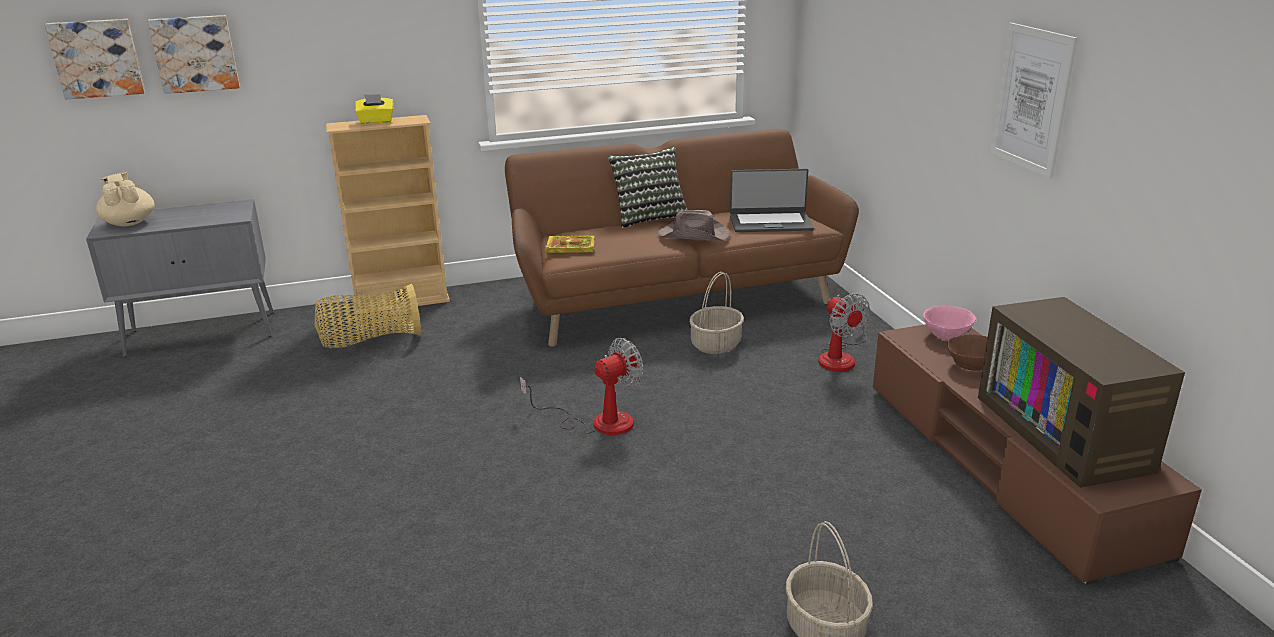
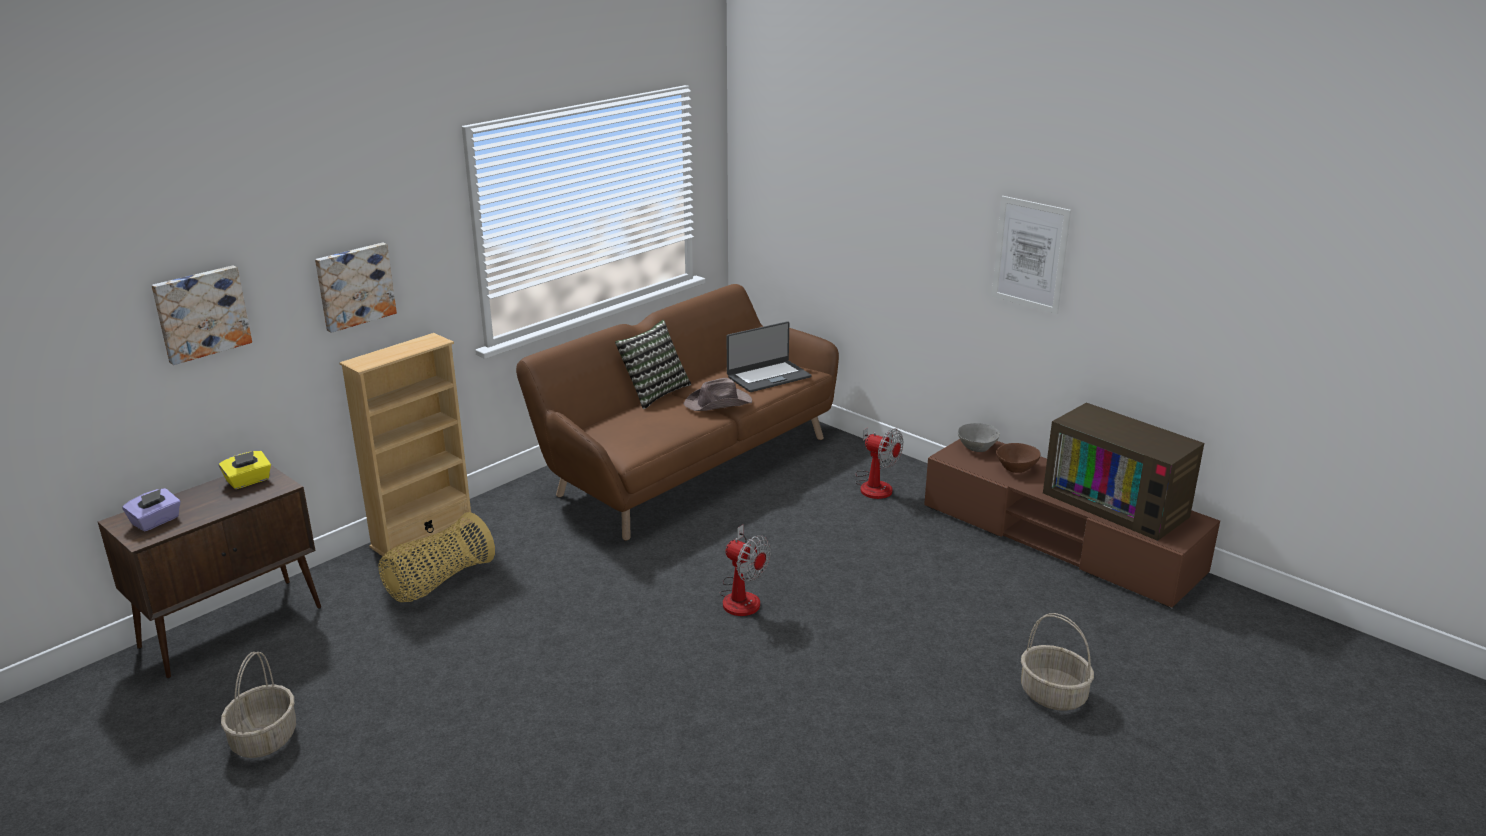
camera: 30 degrees left, 0 degrees up
(97, 58) = (93, 339): picture -> picture (354, 286)
(129, 223) = (156, 521): beige teapot -> purple tissue box
(203, 333) = (233, 626): grey cabinet -> brown cabinet
(376, 122) = (395, 350): yellow tissue box -> yellow tissue box (248, 481)
(569, 247) = (622, 440): book -> none
(598, 422) = (741, 596): fan -> fan turned 105 degrees clockwise
(715, 344) = (767, 500): basket -> basket (264, 738)
(946, 335) = (976, 448): pink bowl -> grey bowl

